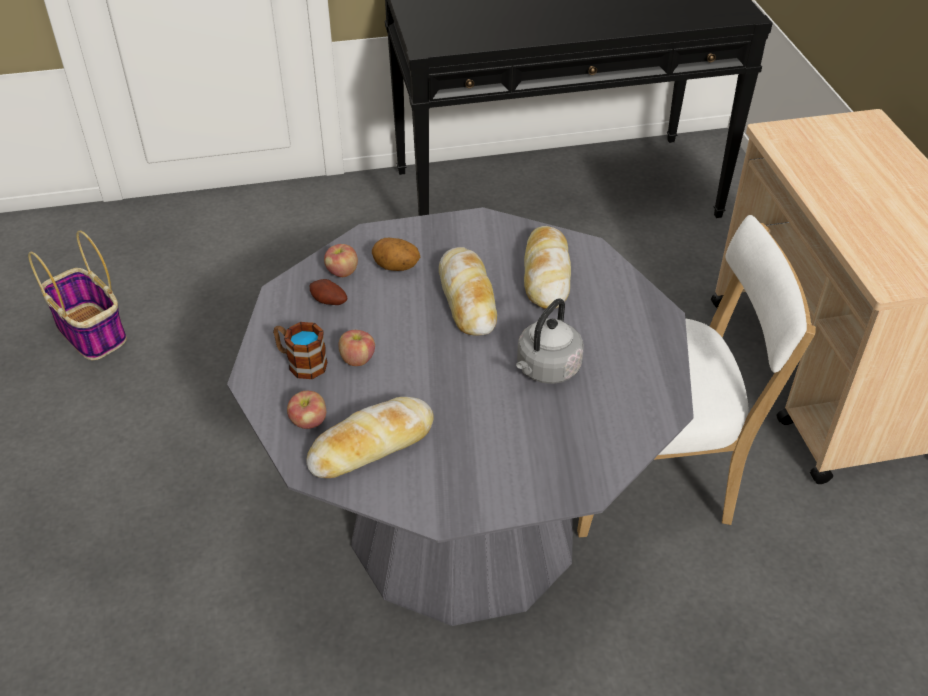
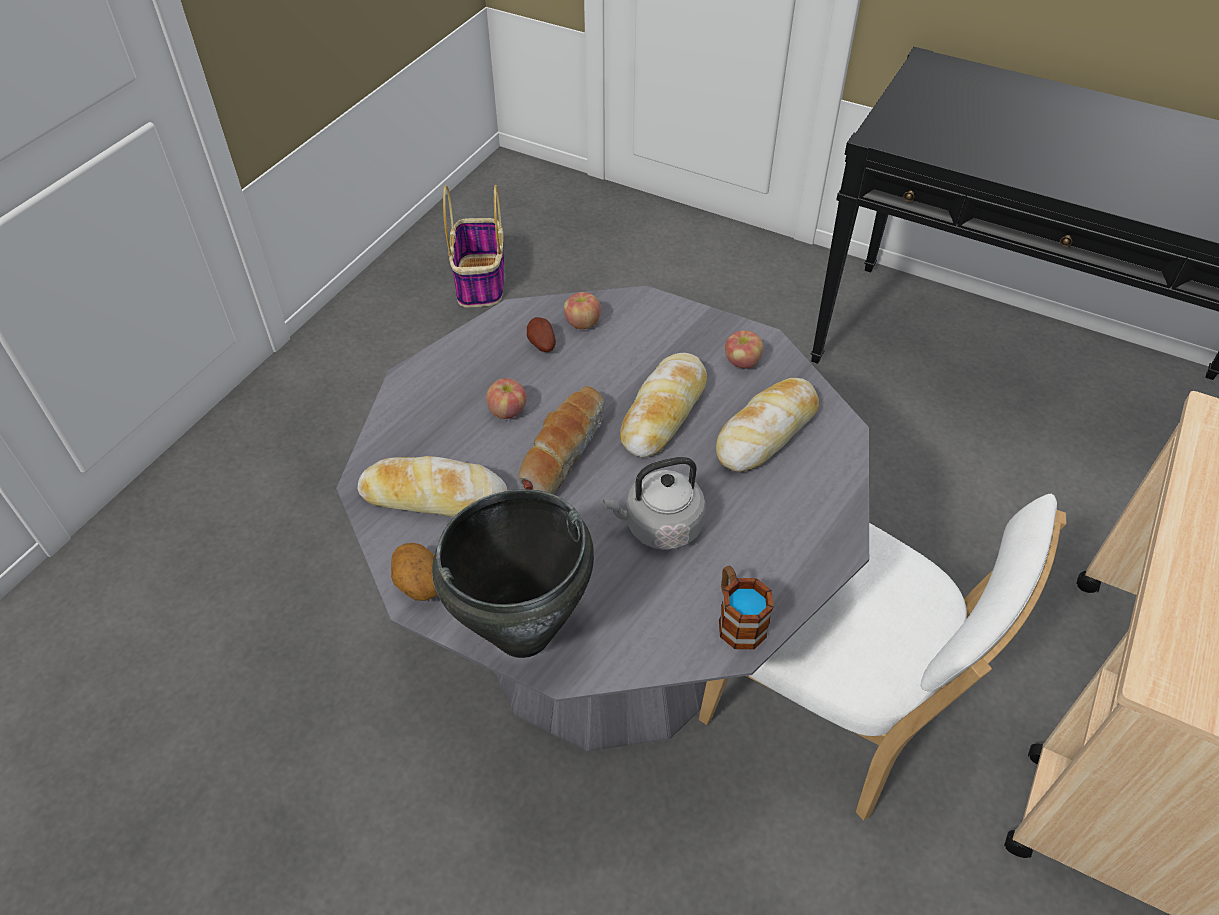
camera: 40 degrees right, 5 degrees up
(301, 363) = (461, 386): mug -> mug (737, 619)
(309, 422) = (410, 443): apple -> apple (742, 362)
(396, 268) = (632, 345): potato -> potato (419, 586)
(429, 363) = (562, 452): none -> bread
(537, 486) = (524, 633): none -> black cooking pot

